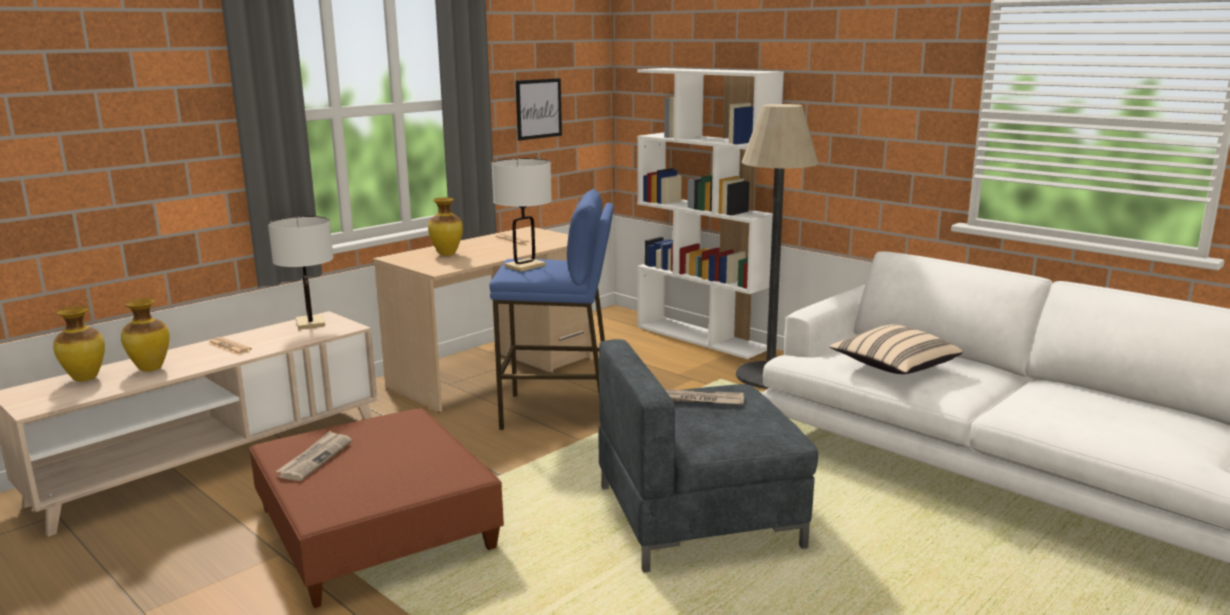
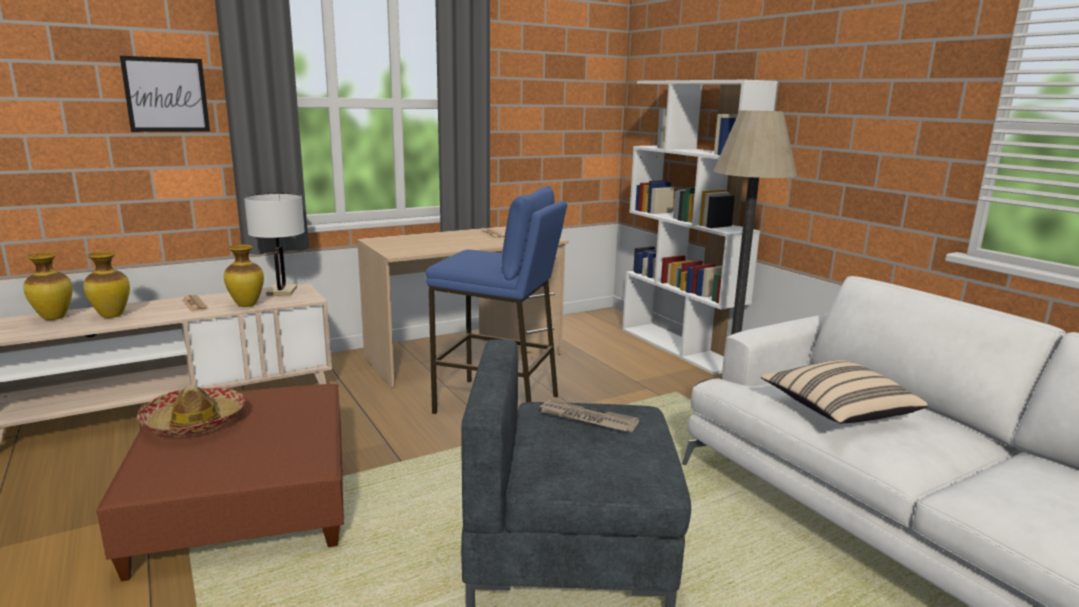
camera: 15 degrees right, 0 degrees up
(315, 458) = (195, 421): newspaper -> hat
(446, 254) = (422, 241): vase -> vase (246, 305)
(525, 266) = (470, 257): white table lamp -> none
(538, 108) = (544, 116): picture -> picture (166, 95)

